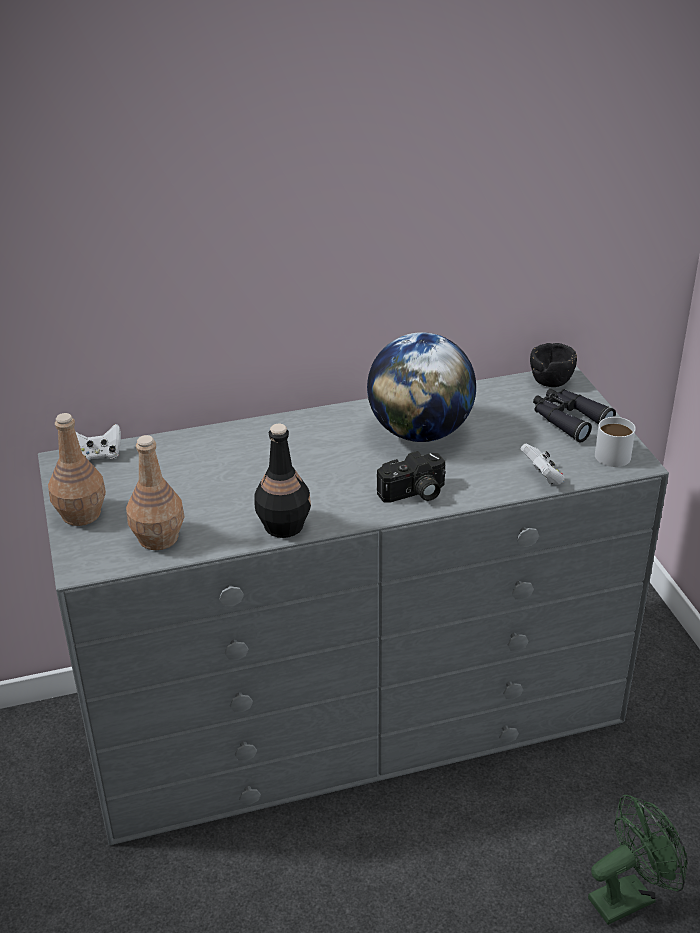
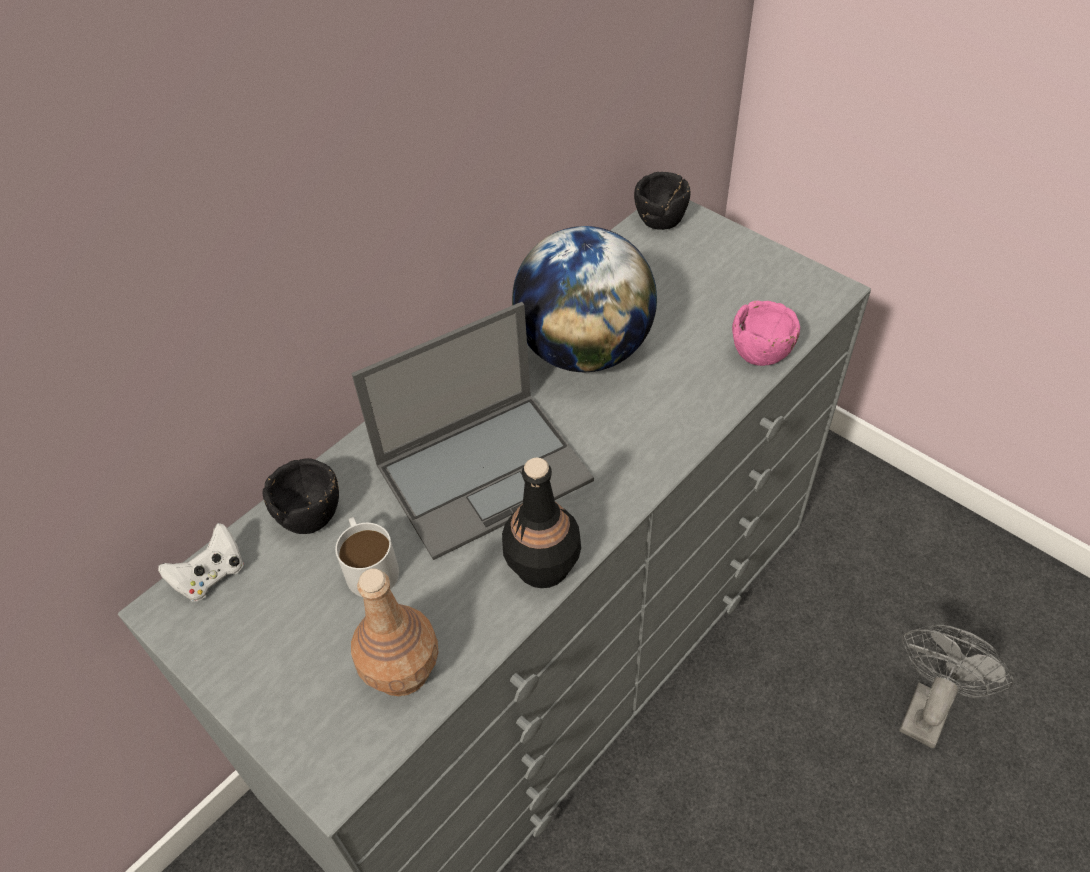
camera: 30 degrees left, 15 degrees up
(81, 514) = (264, 687): brown bottle -> none
(175, 449) = (310, 514): none -> black bowl
(295, 469) = (485, 471): none -> laptop
(414, 494) = (650, 441): camera -> none
(542, 477) = (761, 352): white game controller -> pink bowl
(568, 420) = (721, 264): black binoculars -> none
(612, 452) = (798, 286): white mug -> white mug (369, 565)
(629, 896) = (927, 706): green fan -> grey fan

